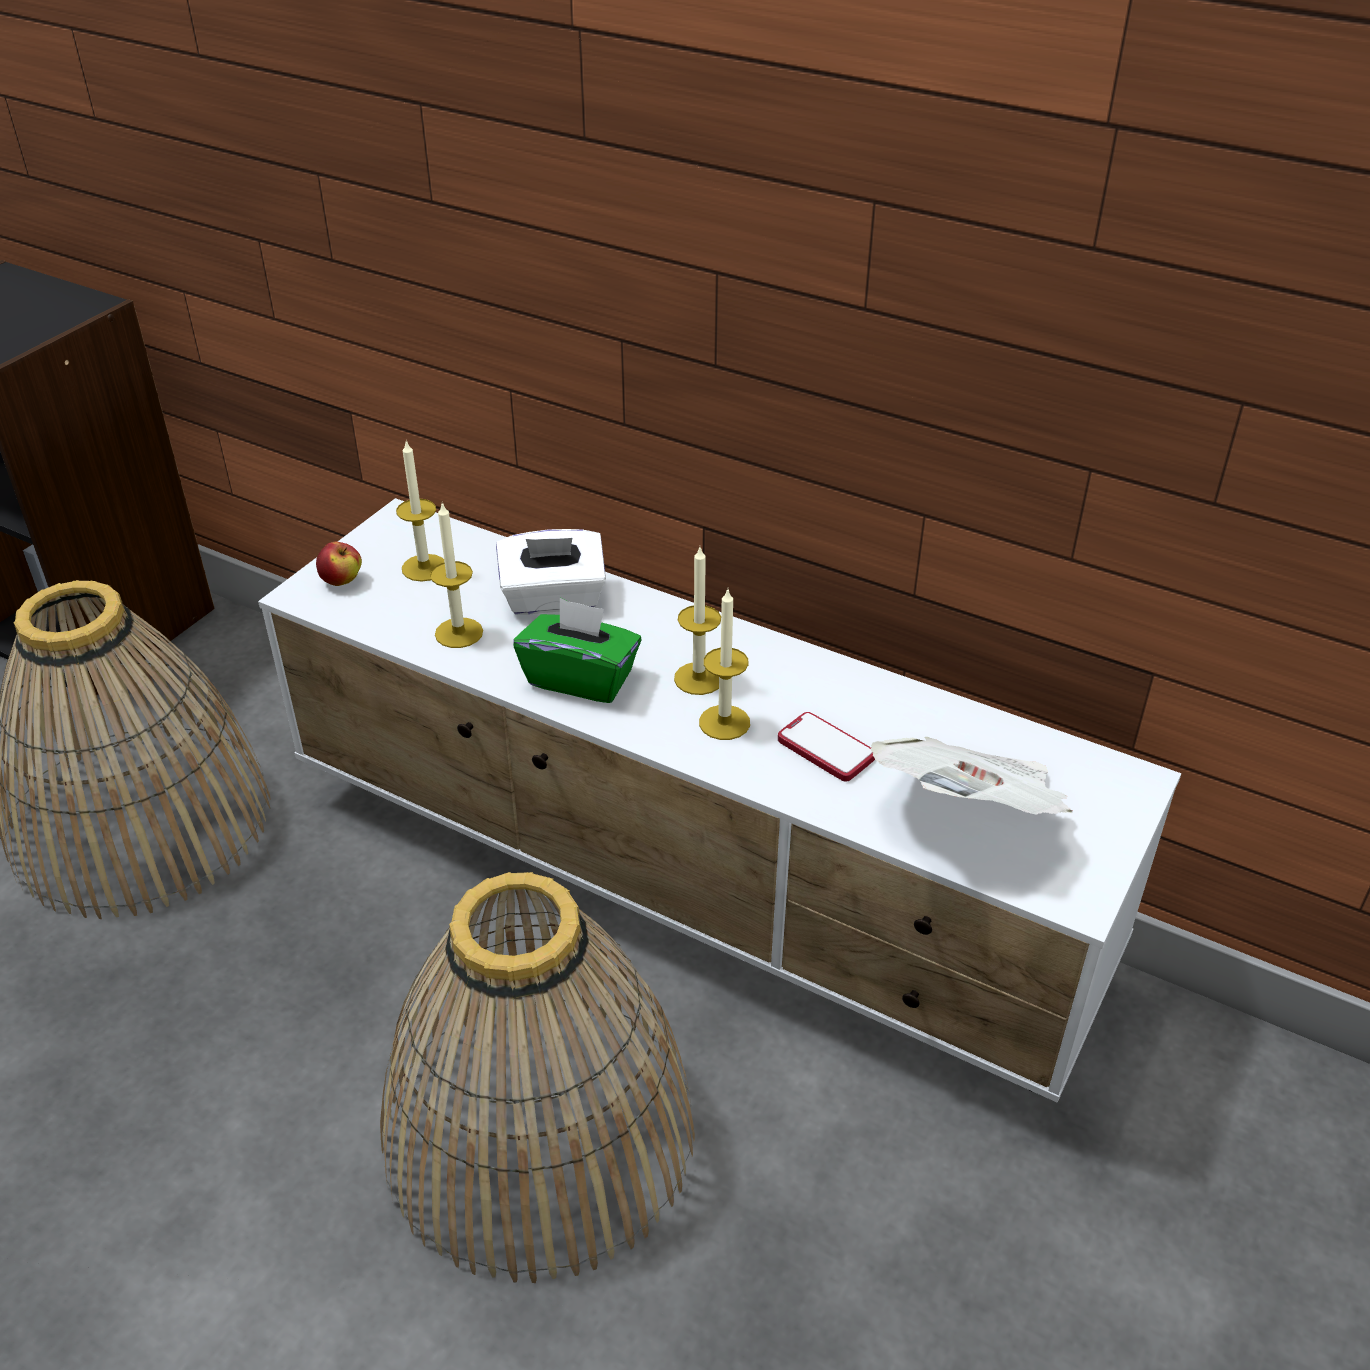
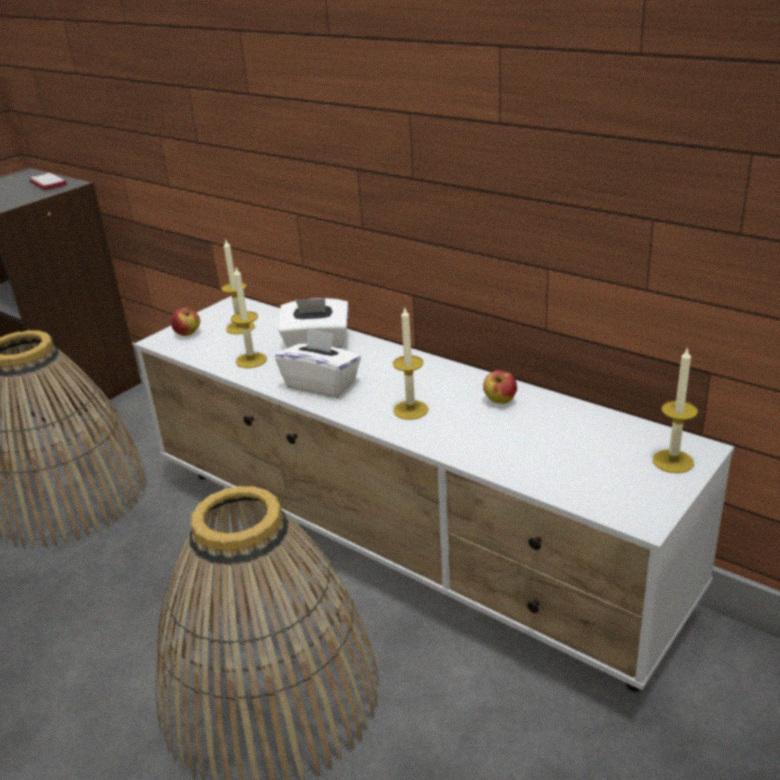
camera: 10 degrees right, 10 degrees down
(580, 678) = (322, 385): green tissue box -> white tissue box
(698, 678) = (399, 386): candle -> candle (673, 461)
(826, 749) = (477, 426): phone -> phone (48, 183)
(850, 703) = (500, 401): none -> apple
(971, 812) = (573, 464): newspaper -> none

